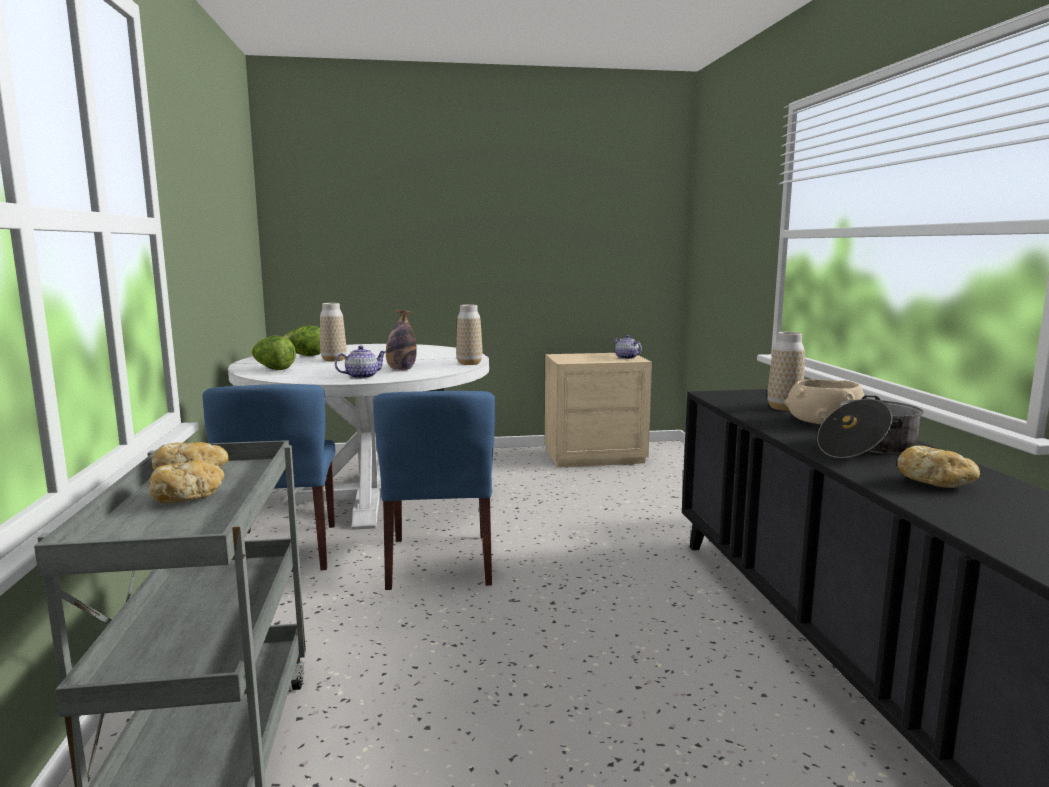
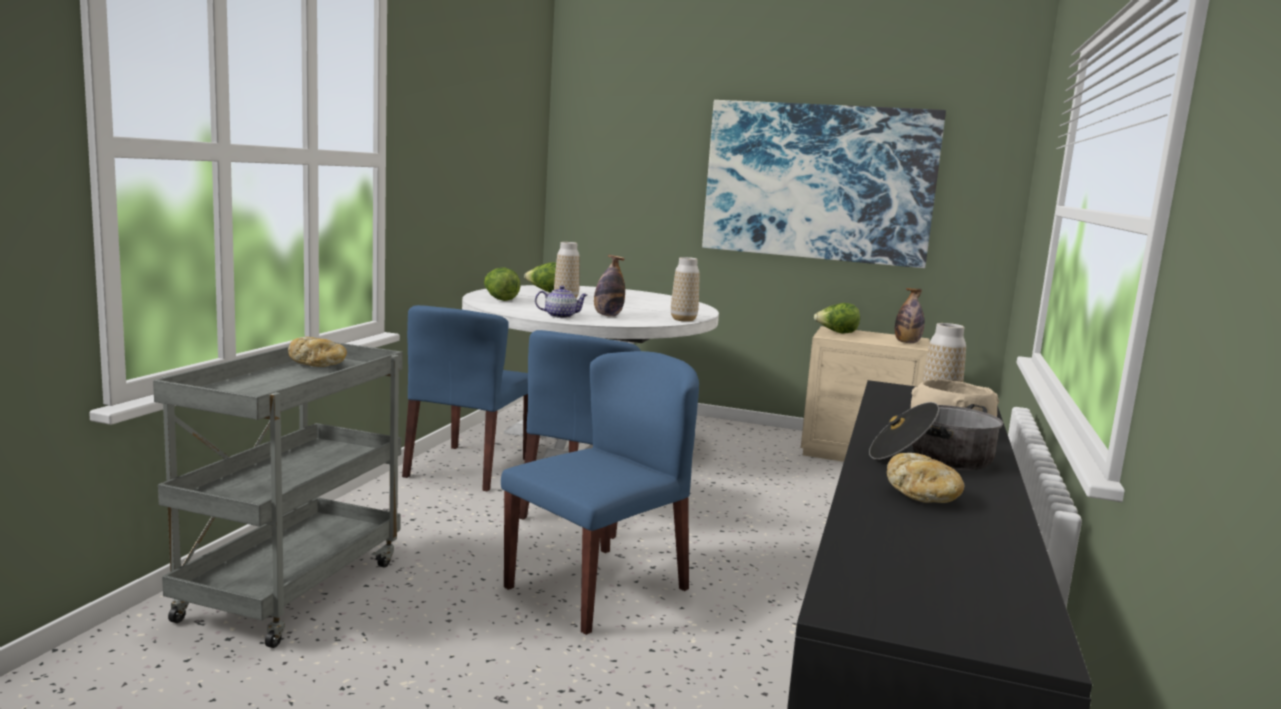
camera: 25 degrees right, 0 degrees up
(187, 498) = (292, 378): bread -> none
(526, 230) = (818, 182): none -> picture
(529, 639) = (598, 587): none -> blue chair
(567, 358) = (836, 333): none -> lettuce
(626, 358) = (907, 342): teapot -> bottle

